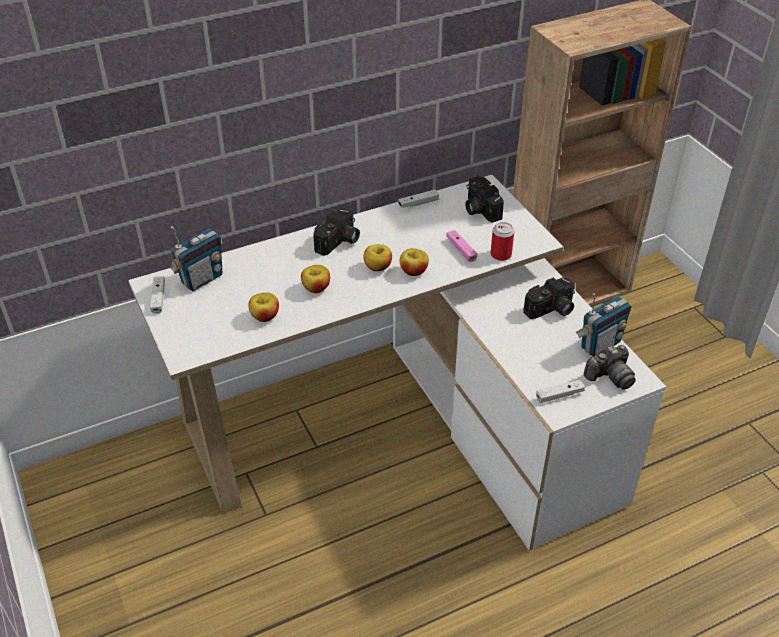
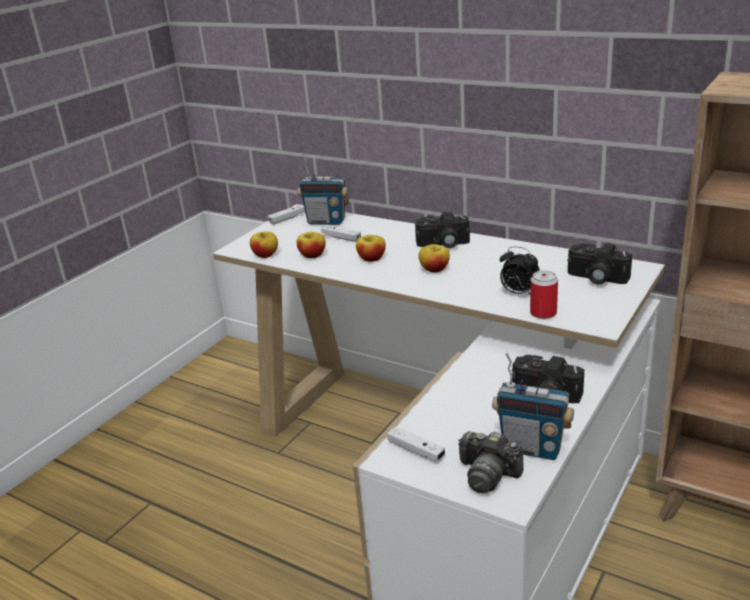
camera: 60 degrees right, 15 degrees down
(413, 271) = (452, 285): apple -> apple (265, 255)
(418, 203) = (552, 252): white game controller -> white game controller (341, 238)
(461, 250) = (518, 293): pink game controller -> alarm clock
(479, 209) = (596, 278): camera -> camera turned 90 degrees counterclockwise

